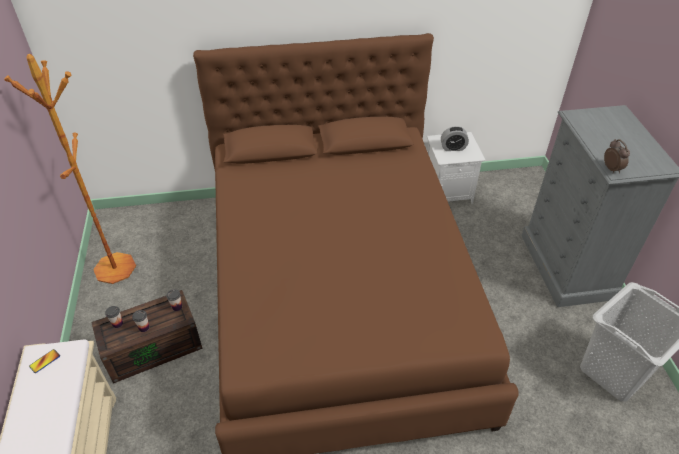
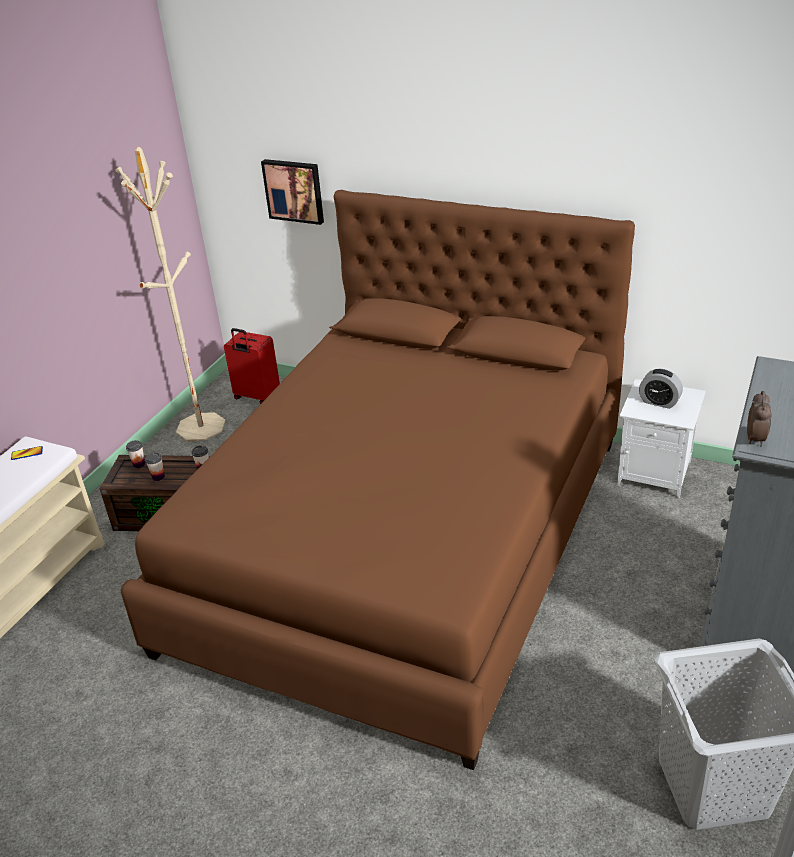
camera: 35 degrees right, 10 degrees down
(114, 267) = (201, 426): orange clothes rack -> beige clothes rack
(140, 227) = (256, 396): none -> red suitcase
(147, 57) = (294, 190): none -> picture

